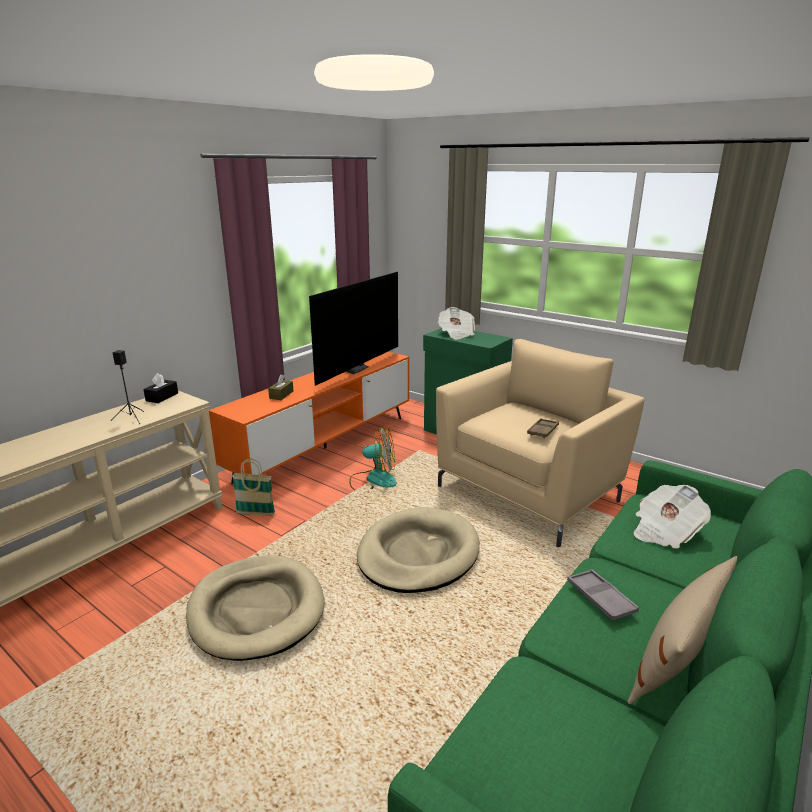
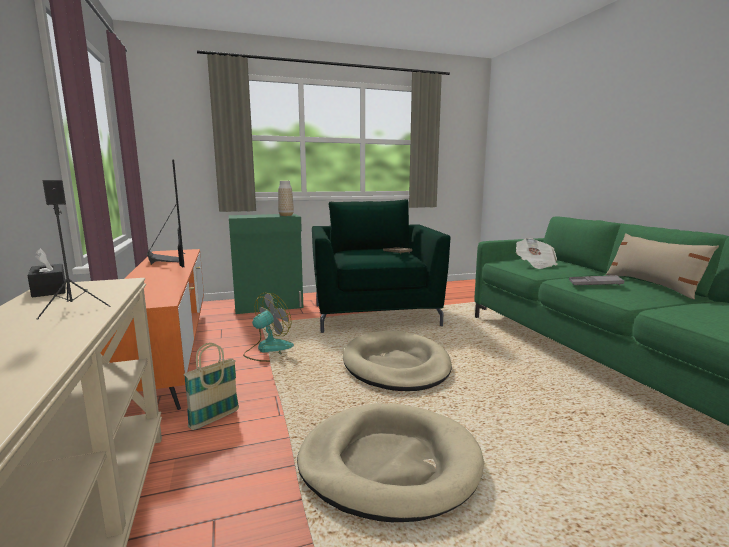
camera: 55 degrees left, 10 degrees down
(281, 395) = (151, 284): brown tissue box -> none
(456, 334) = (252, 216): newspaper -> none
(484, 341) = (286, 215): none -> vase
(529, 493) = (375, 314): beige armchair -> green armchair

